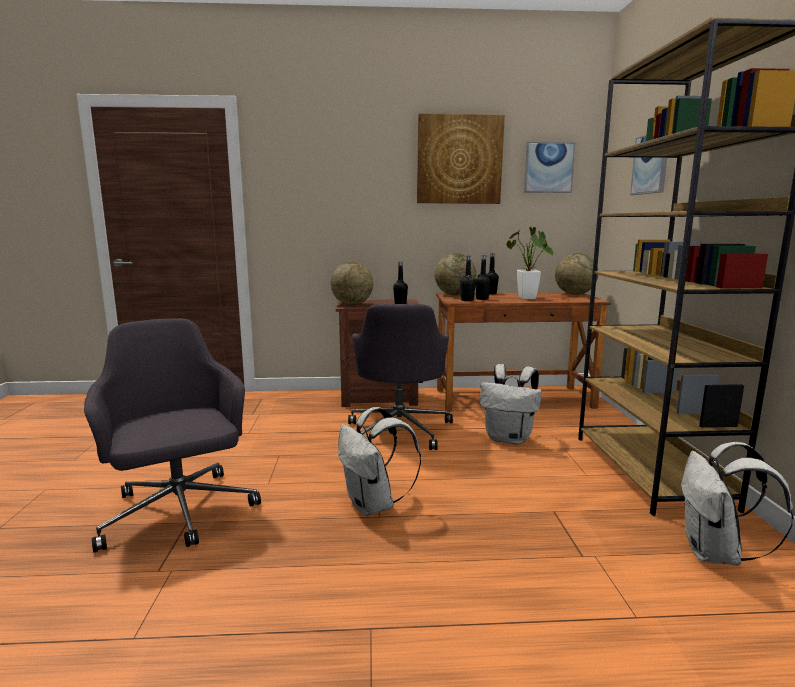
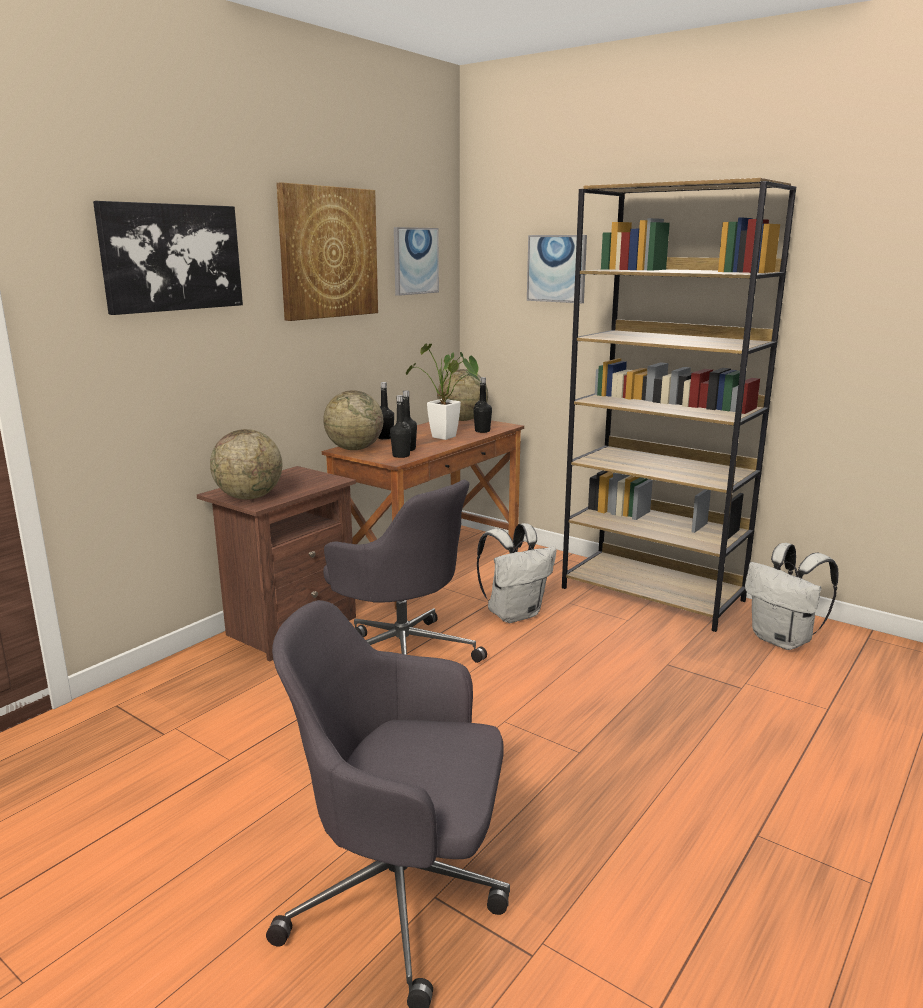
camera: 50 degrees left, 5 degrees up
(337, 160) = (171, 257): none -> picture
(374, 505) = (554, 746): white backpack -> none
(400, 304) = (309, 479): black bottle -> black bottle (482, 431)

